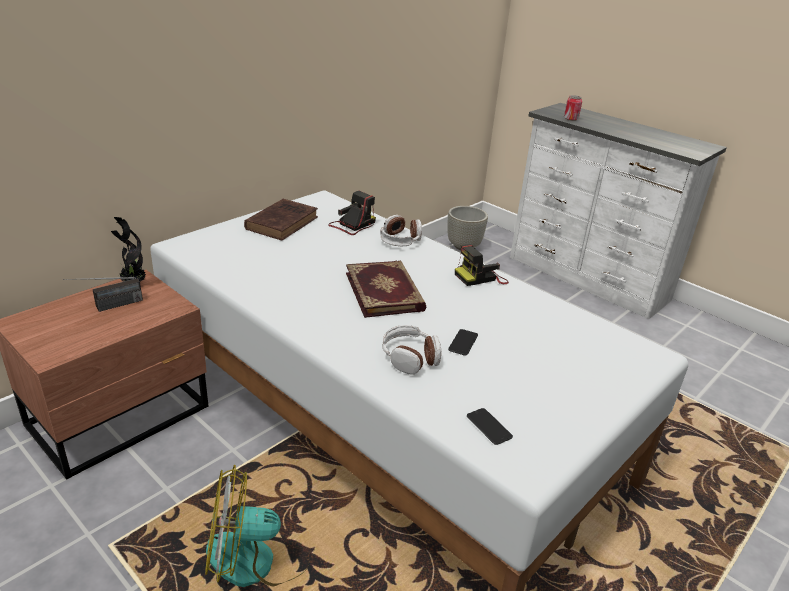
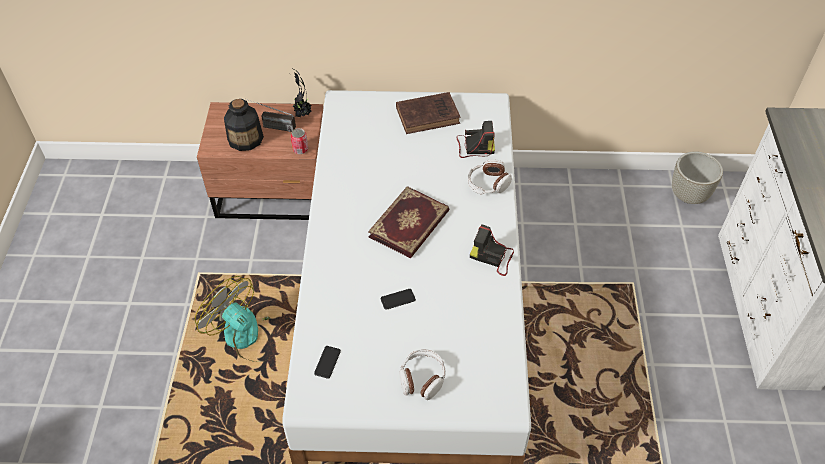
camera: 50 degrees right, 20 degrees up
(89, 329) = (246, 139): none -> bottle
(410, 357) = (352, 286): headphones -> headphones (422, 378)
(570, 119) = (794, 142): can -> can (300, 149)

